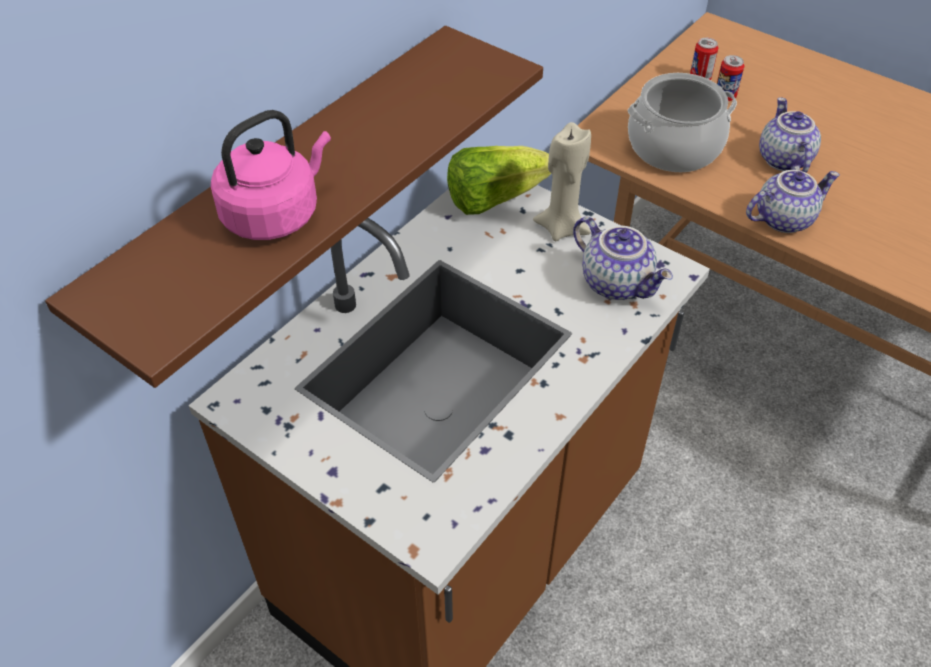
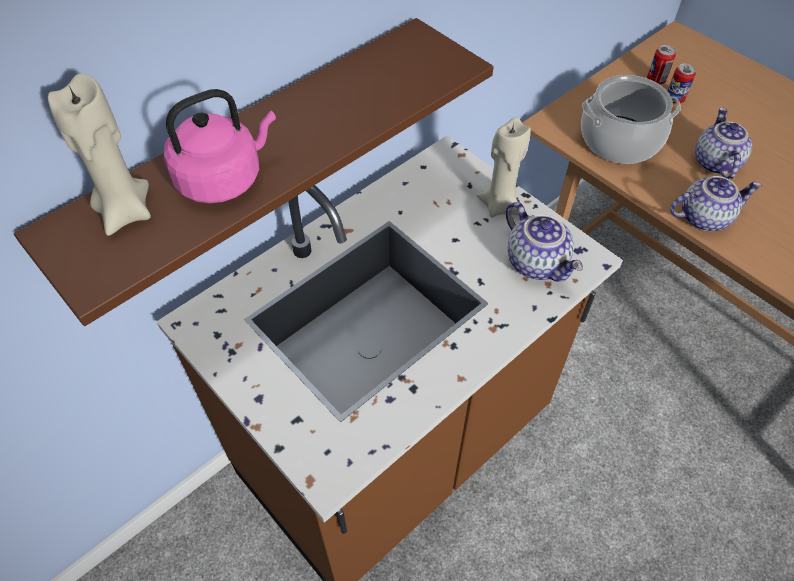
camera: 10 degrees right, 5 degrees up
(172, 262) = (125, 212): none -> beige candle
(493, 198) = (447, 171): lettuce -> none

